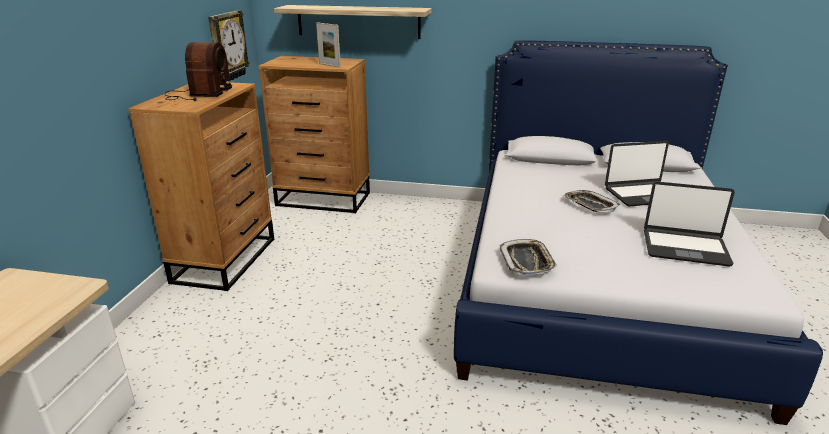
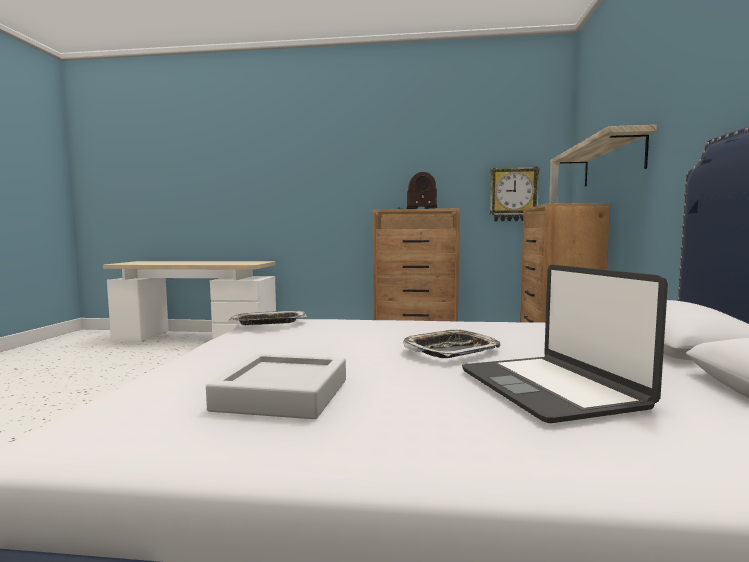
camera: 85 degrees right, 20 degrees down
(685, 248) = (282, 395): laptop -> grey tray

